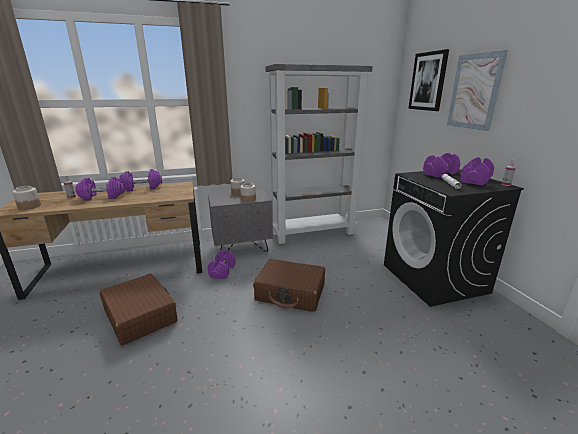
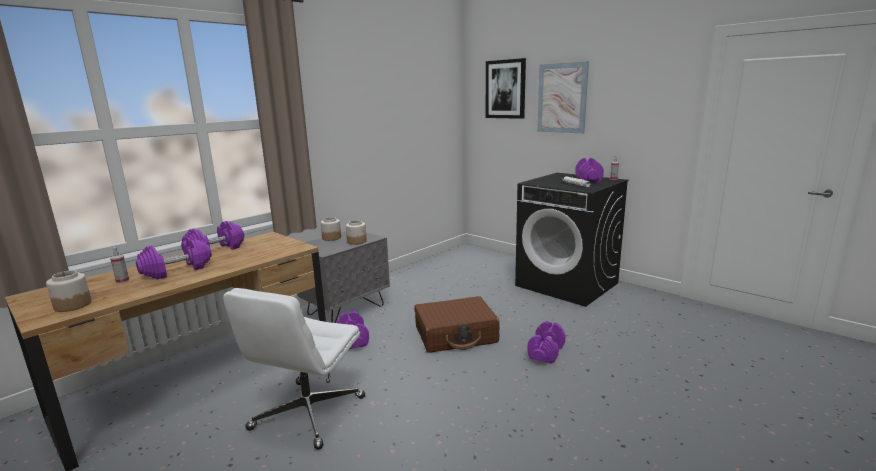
camera: 30 degrees left, 5 degrees down
(140, 315) = (307, 414): brown suitcase -> white office chair
(313, 233) = (412, 274): grey bookcase -> none
(440, 174) = (554, 178): purple dumbbell -> purple dumbbell (546, 352)

